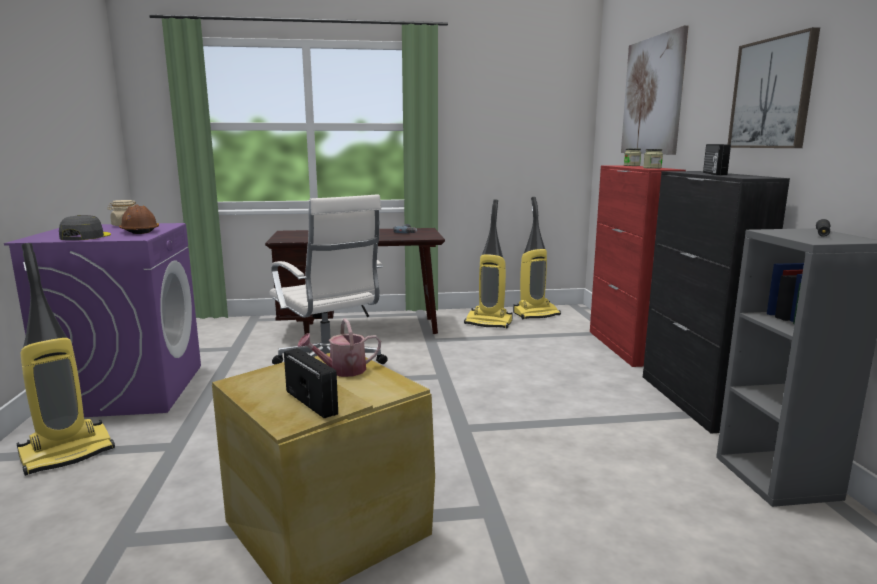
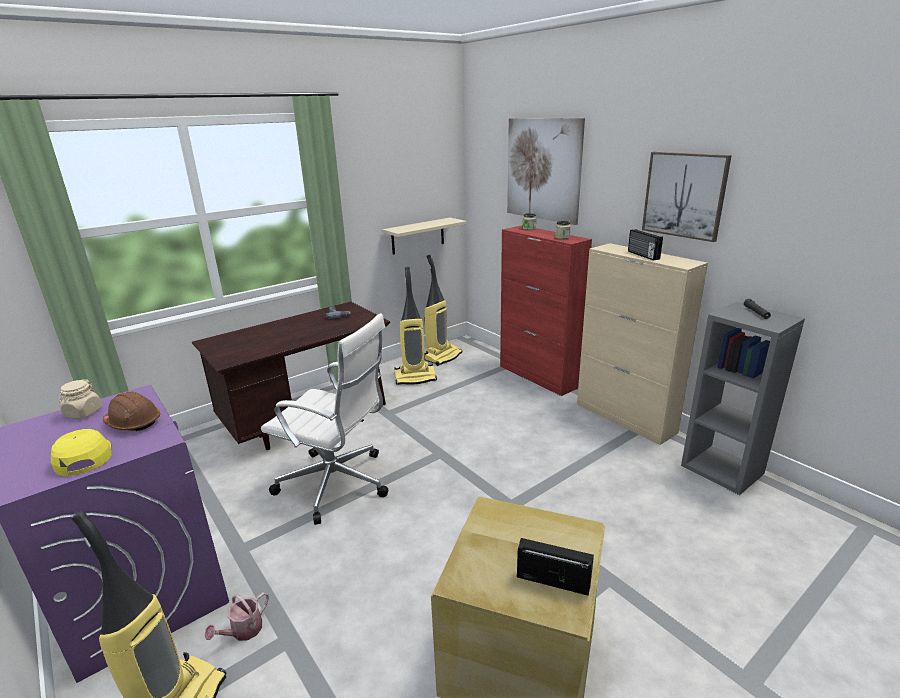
camera: 30 degrees left, 10 degrees up
(85, 237) = (83, 457): grey cap -> yellow cap
(342, 371) = (516, 528): watering can -> watering can (243, 631)
(529, 178) = (418, 236): none -> beige shelf
(692, 401) = (625, 418): black cabinet -> beige cabinet

